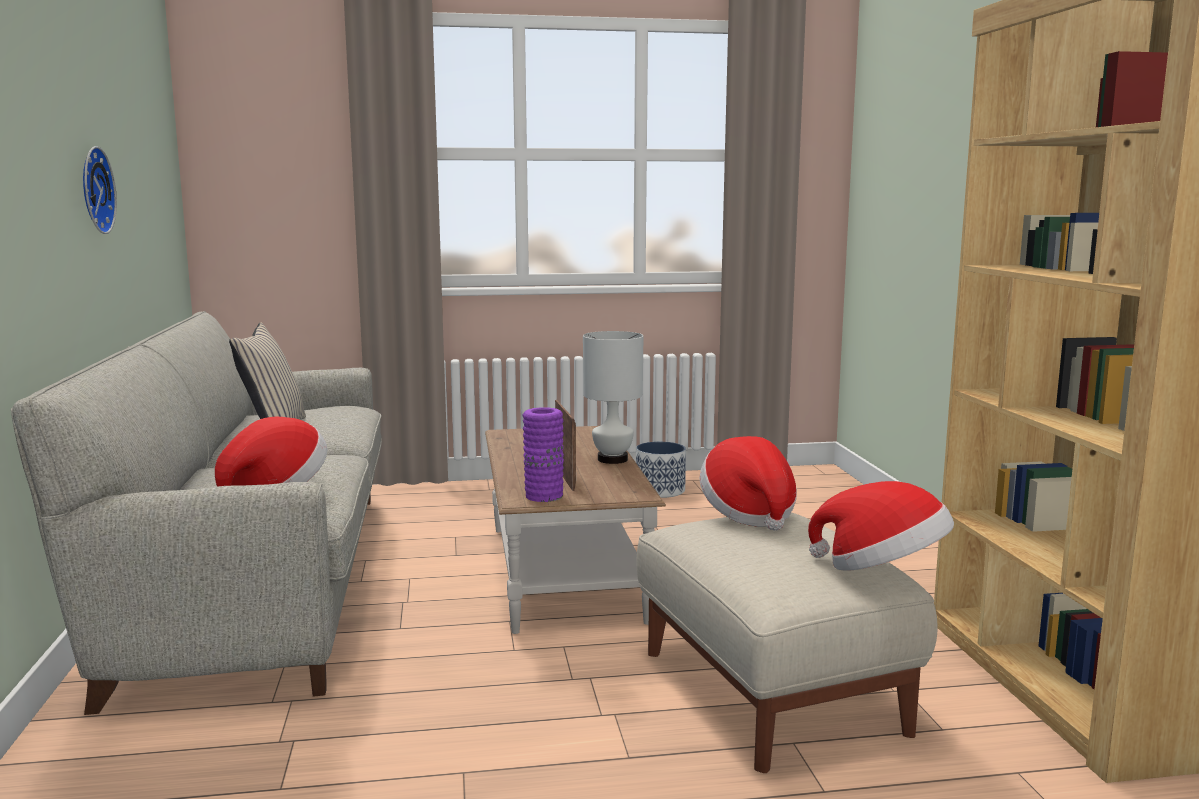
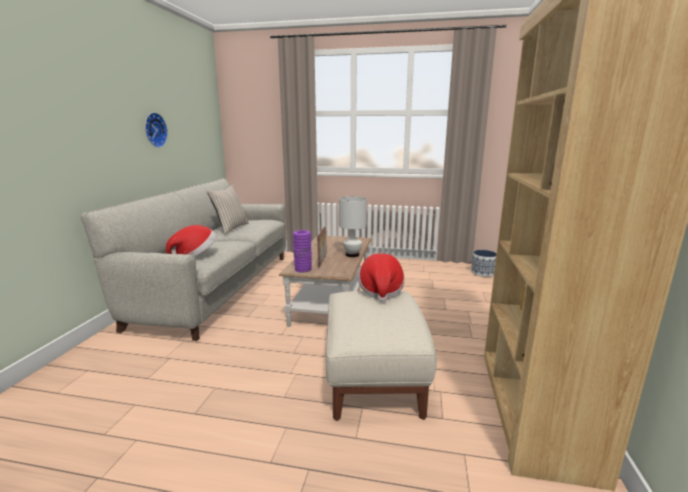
camera: 20 degrees right, 5 degrees up
(660, 491) = (404, 268): planter -> planter (483, 273)
(882, 569) = (412, 333): hat -> none

